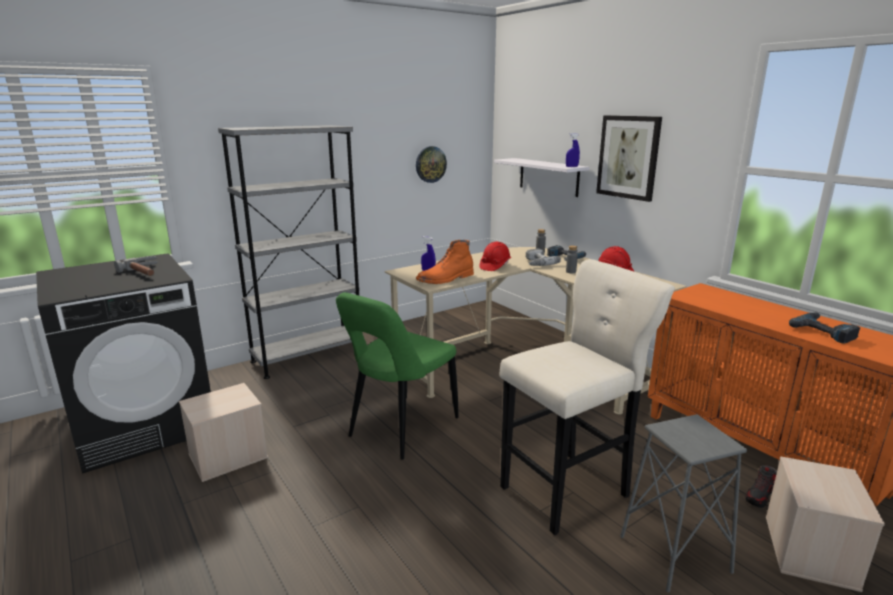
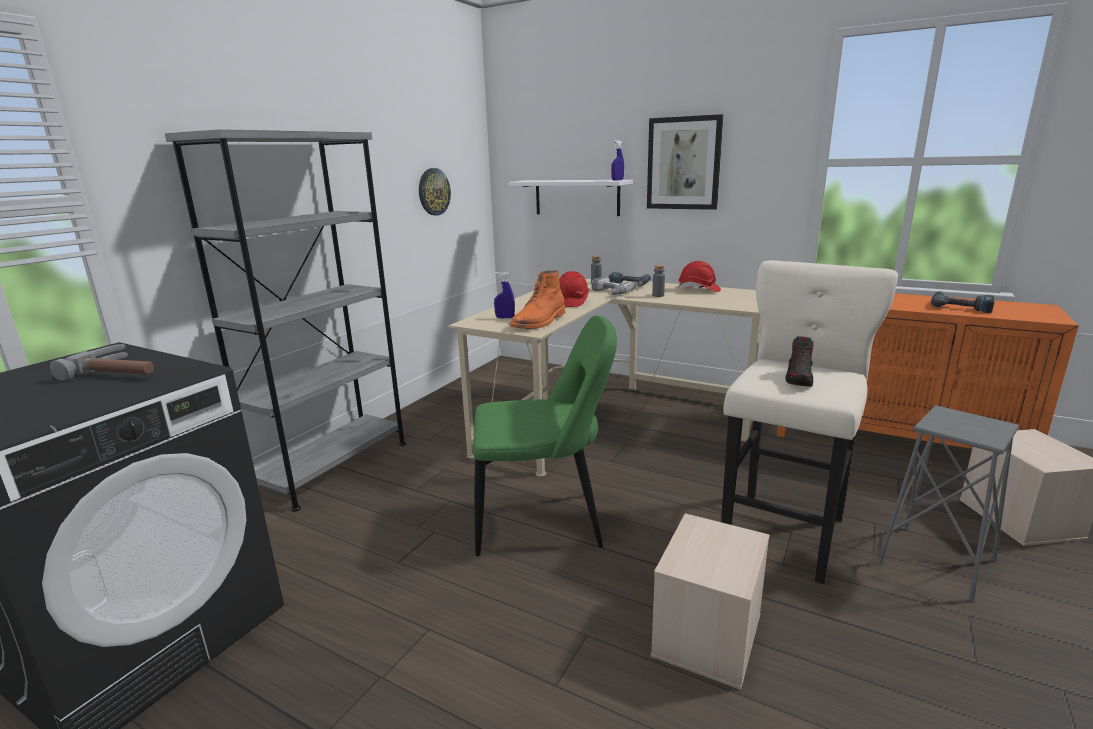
camera: 25 degrees left, 0 degrees up
(227, 457) = (335, 637): beige storage box -> beige storage box (708, 636)
(400, 429) = (544, 522): green chair -> green chair turned 105 degrees counterclockwise
(759, 496) = (935, 482): shoe -> shoe (799, 378)

